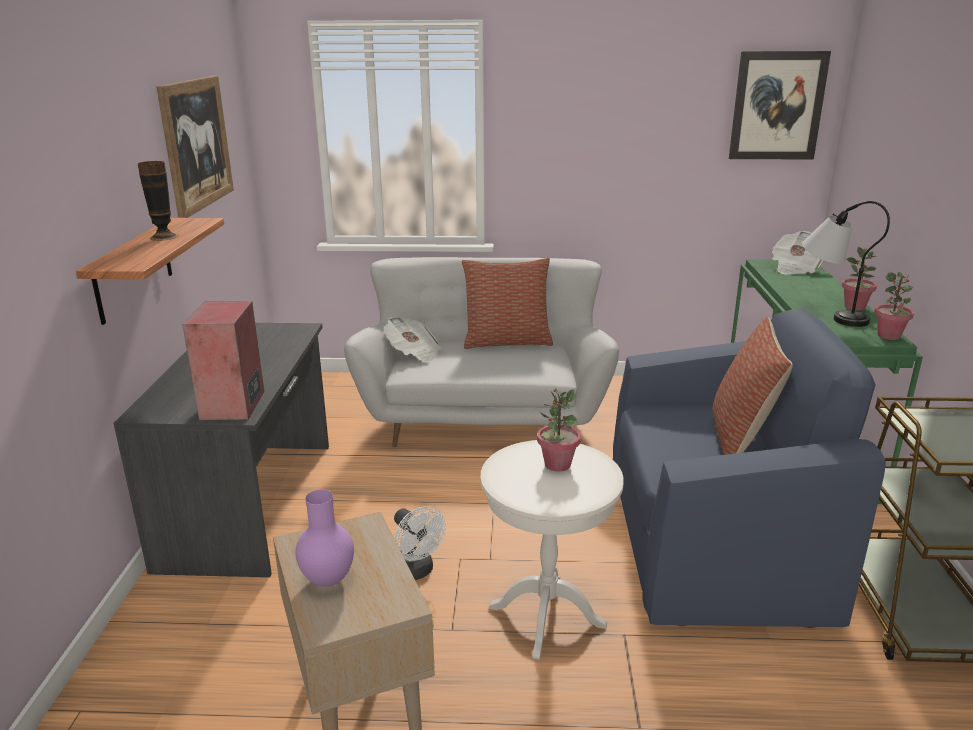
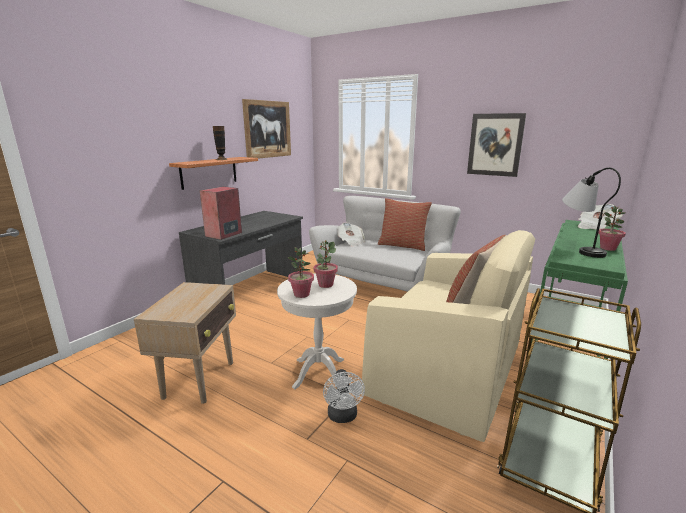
camera: 30 degrees right, 5 degrees down
(327, 581) = (176, 300): purple vase -> none
(416, 572) = (283, 335): white fan -> white fan (343, 417)
(712, 544) = (447, 372): blue armchair -> beige armchair
(777, 106) = (597, 119): picture -> picture (495, 145)
(889, 336) = (609, 264): potted plant -> potted plant (301, 294)

